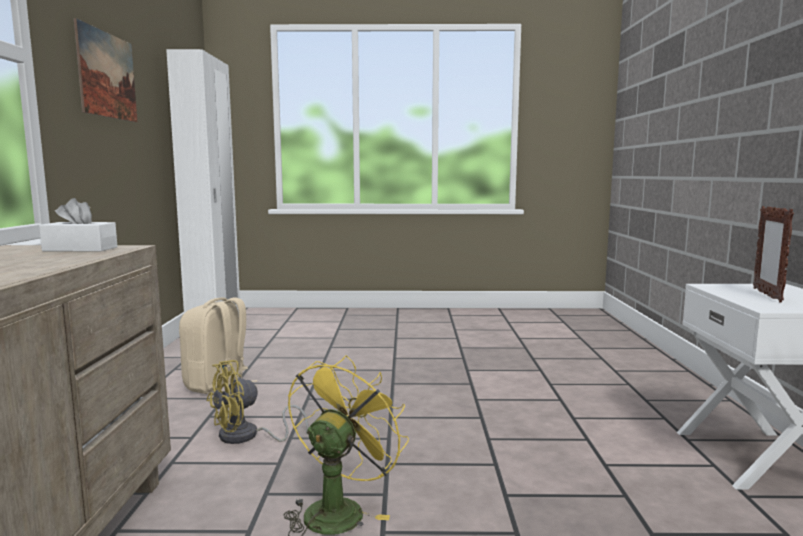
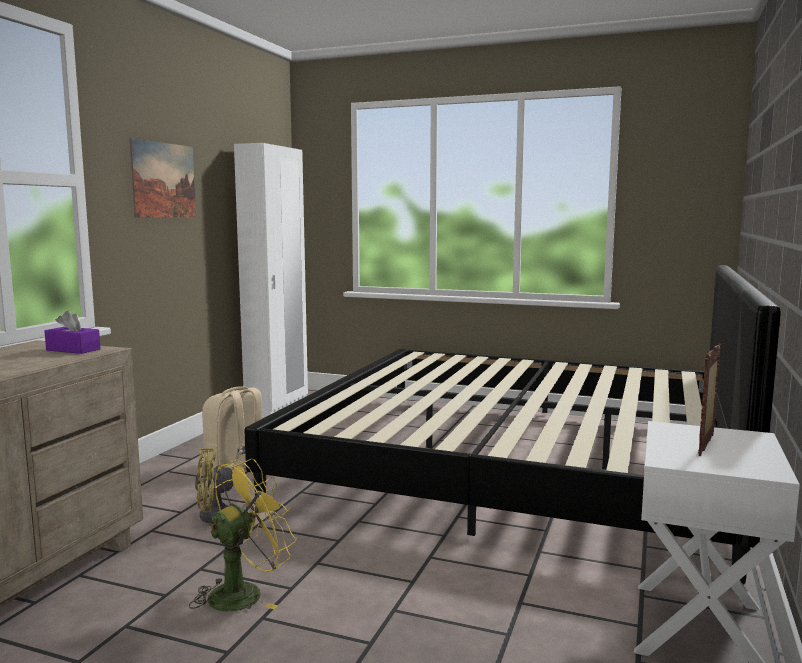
camera: 20 degrees right, 0 degrees up
(80, 249) = (73, 350): white tissue box -> purple tissue box
(479, 348) = (516, 462): none -> bed

